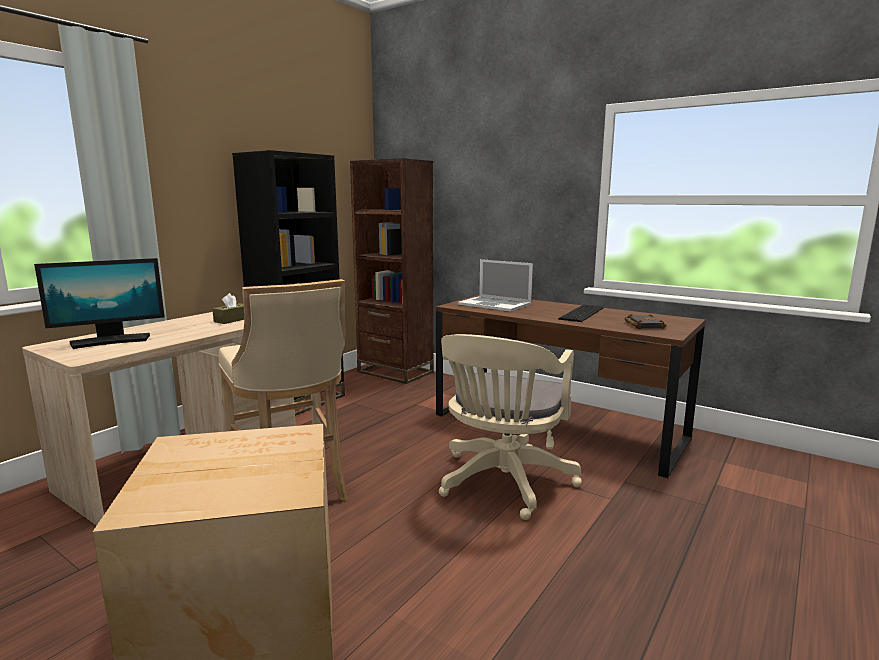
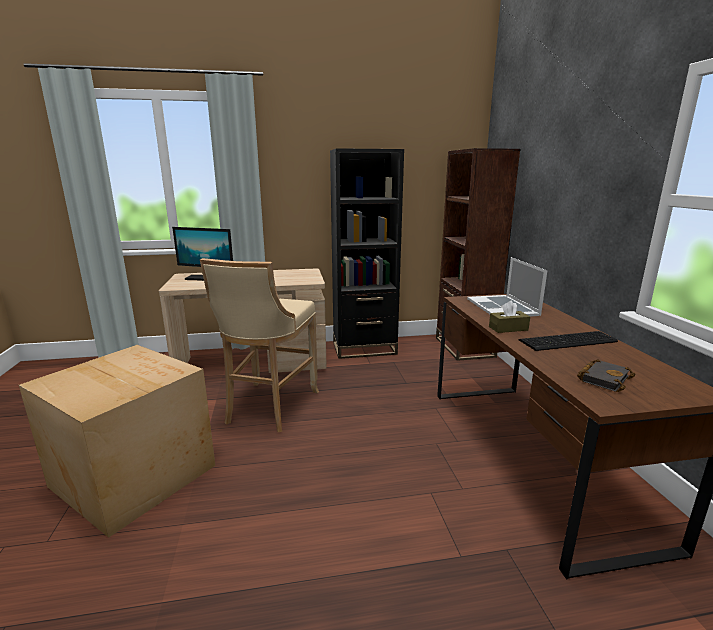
camera: 45 degrees right, 5 degrees up
(232, 320) = (289, 277): brown tissue box -> brown tissue box (508, 328)
(503, 484) = (391, 481): beige office chair -> none

